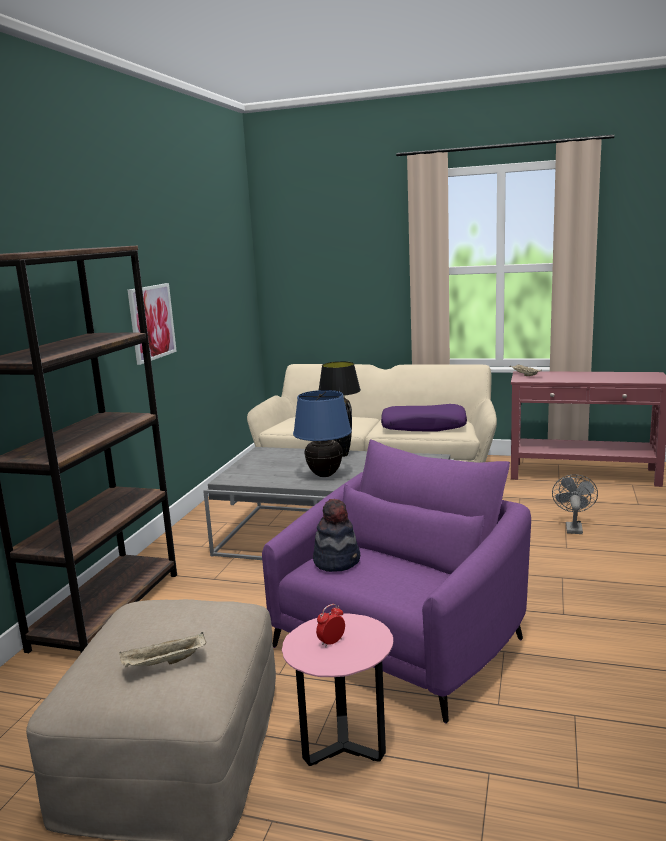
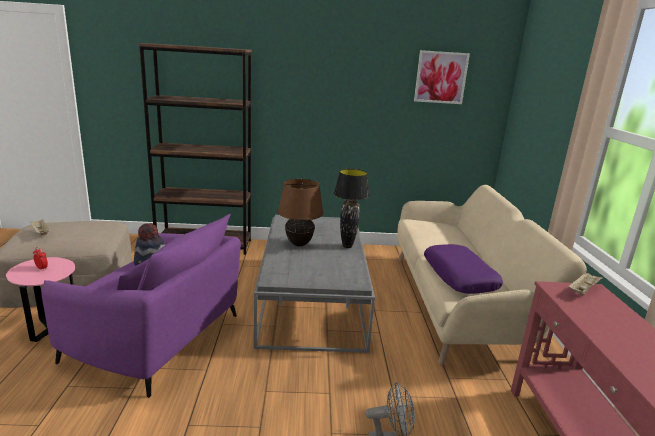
camera: 70 degrees right, 5 degrees up
(151, 322) = (323, 108): picture -> picture (441, 77)
(325, 475) = (299, 244): blue table lamp -> brown table lamp

